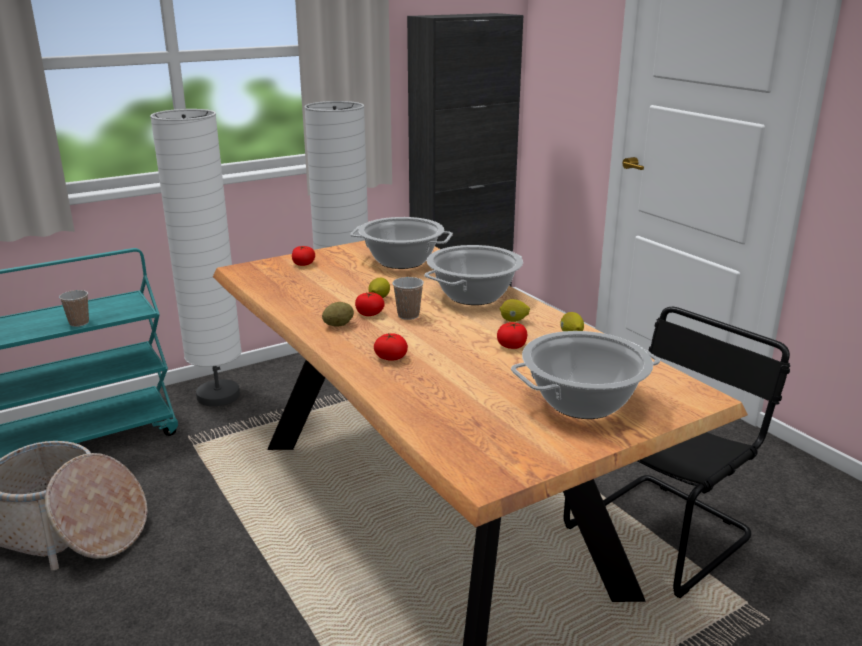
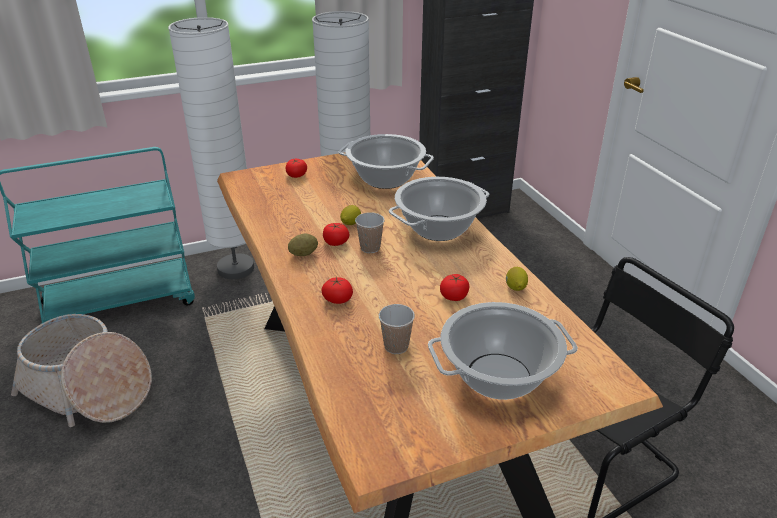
camera: 10 degrees right, 10 degrees up
(79, 323) = (106, 212): cup -> cup (396, 346)
(513, 320) = (466, 264): lemon -> none

